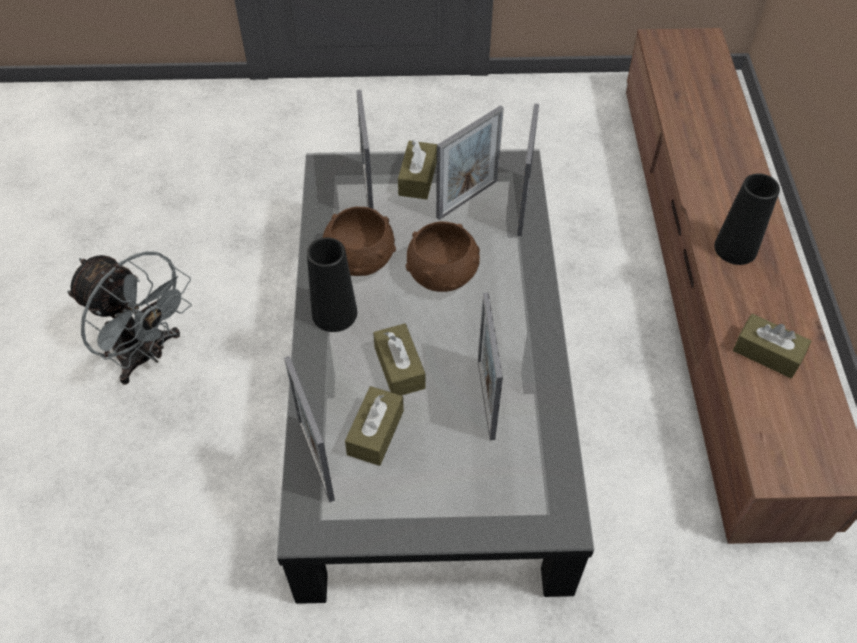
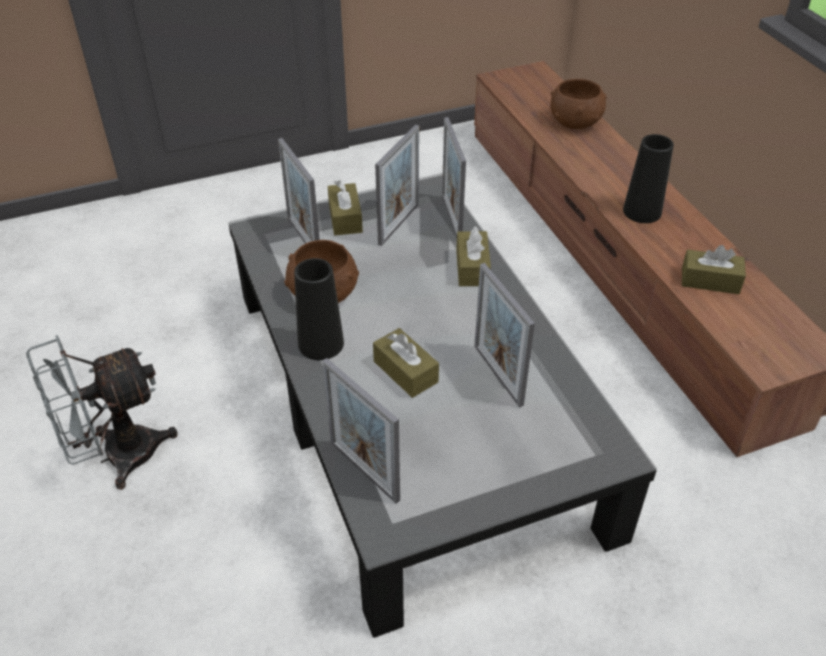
camera: 20 degrees left, 10 degrees down
(147, 355) = (117, 457): grey fan -> grey fan turned 135 degrees clockwise
(375, 432) = (410, 431): brown tissue box -> brown tissue box (472, 267)
(443, 274) = (407, 286): brown bowl -> brown bowl (575, 121)

